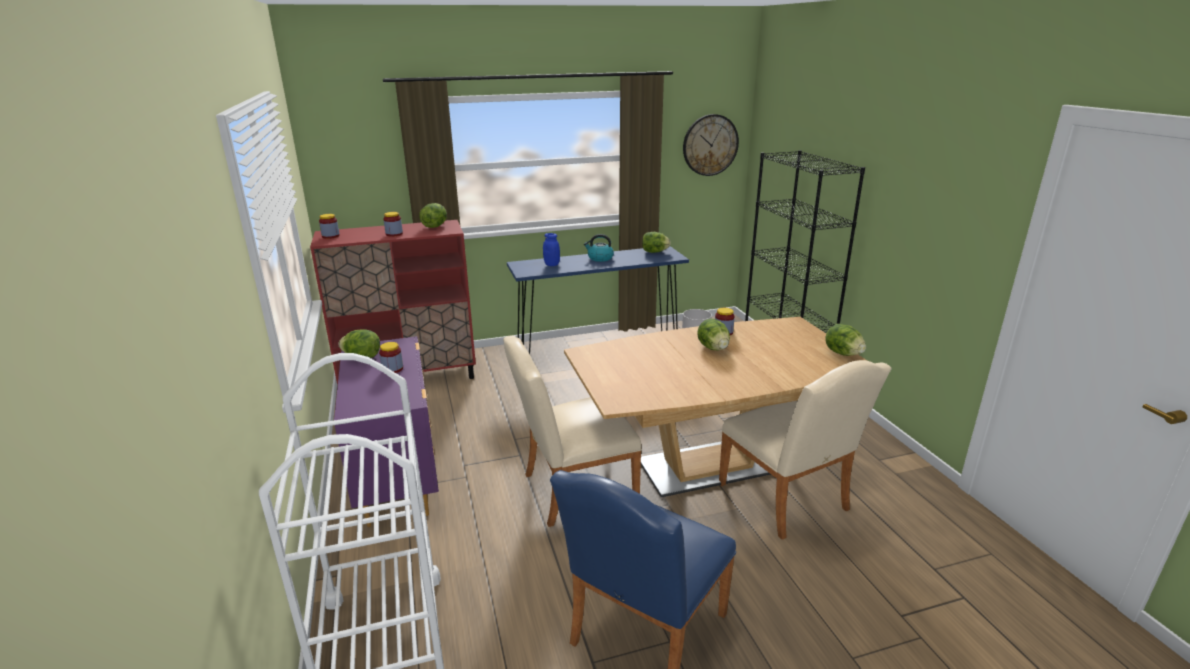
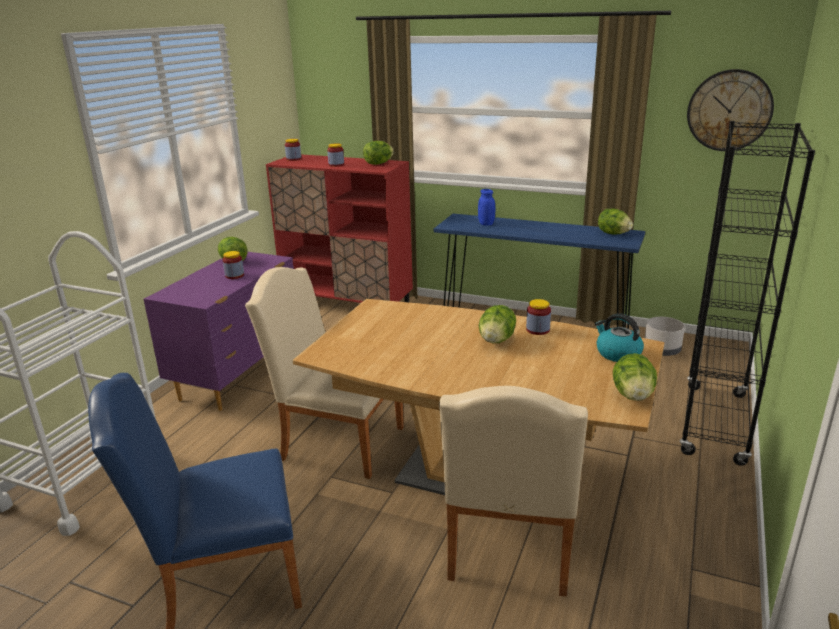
camera: 40 degrees right, 0 degrees up
(600, 258) = (543, 228): kettle -> kettle (617, 353)

